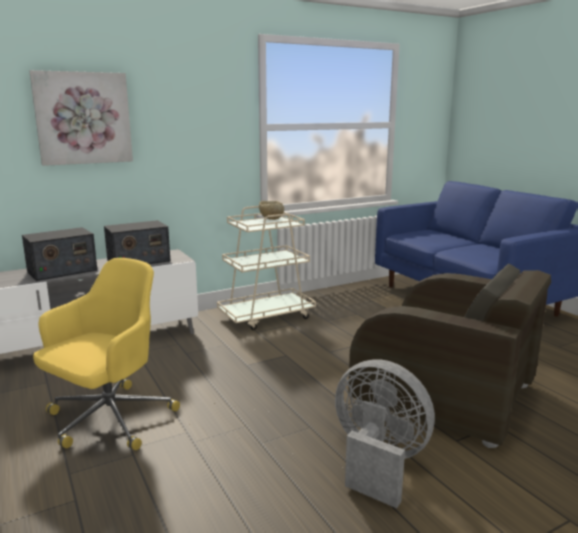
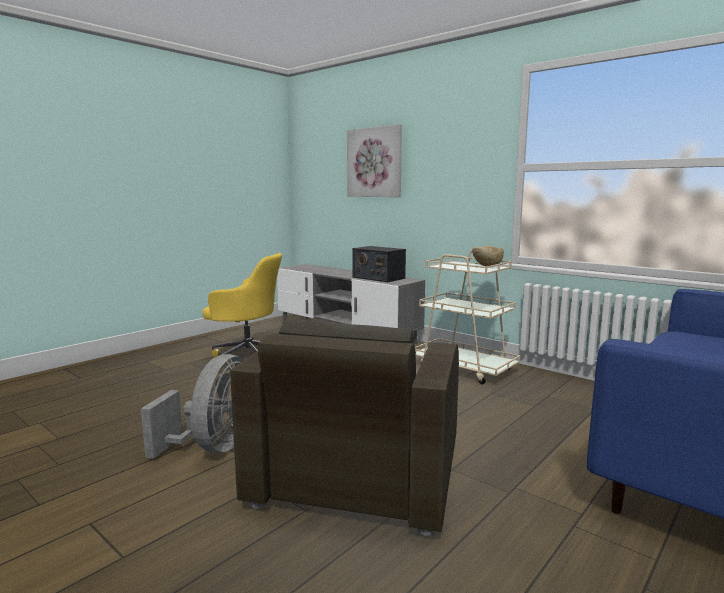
camera: 70 degrees right, 5 degrees down
(62, 271) = (335, 272): radio -> none

